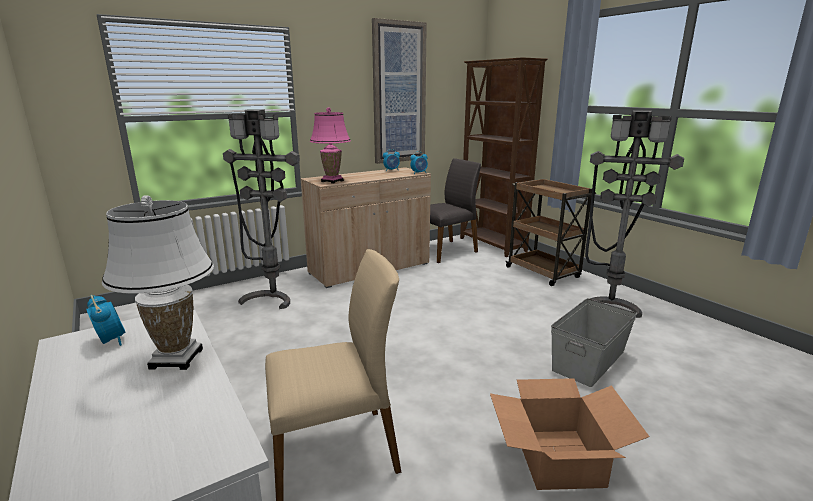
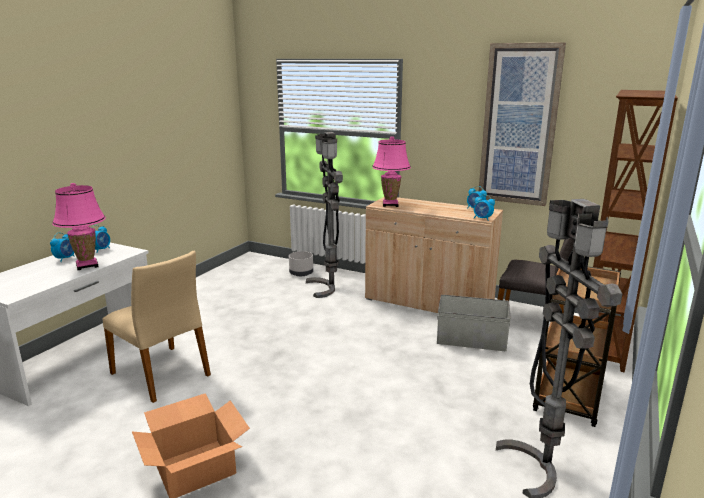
camera: 60 degrees right, 0 degrees up
(89, 379) = (65, 258): none -> alarm clock
(176, 359) = (87, 265): white table lamp -> pink table lamp
(212, 300) = (301, 273): none -> grey planter
(588, 360) = (367, 464): grey storage box -> grey storage box (471, 339)

